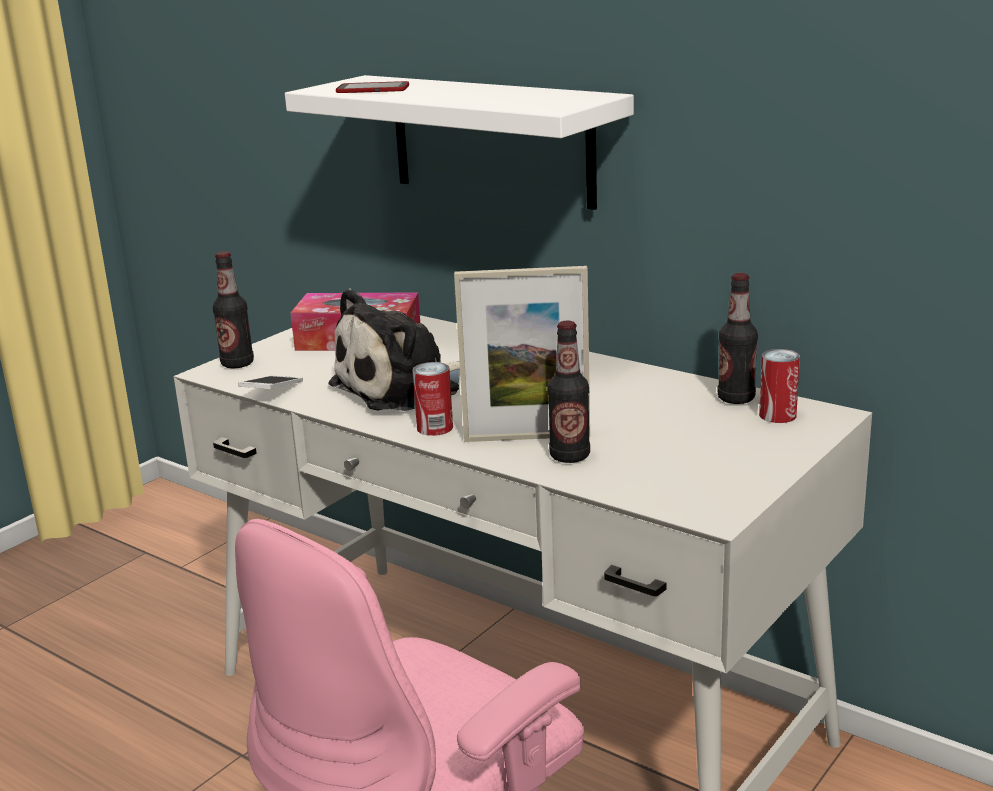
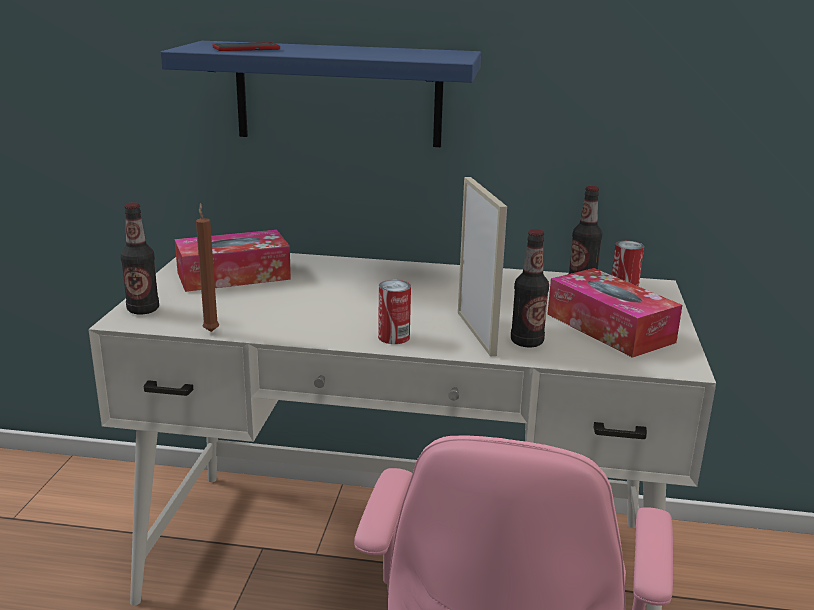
camera: 30 degrees left, 0 degrees up
(272, 393) = (211, 330): phone -> brown candle
(402, 387) = (323, 309): plush toy -> none
(491, 140) = (338, 94): white shelf -> blue shelf
(527, 437) = (476, 333): picture frame -> picture frame turned 75 degrees counterclockwise
(691, 457) = (609, 328): none -> tissue box

